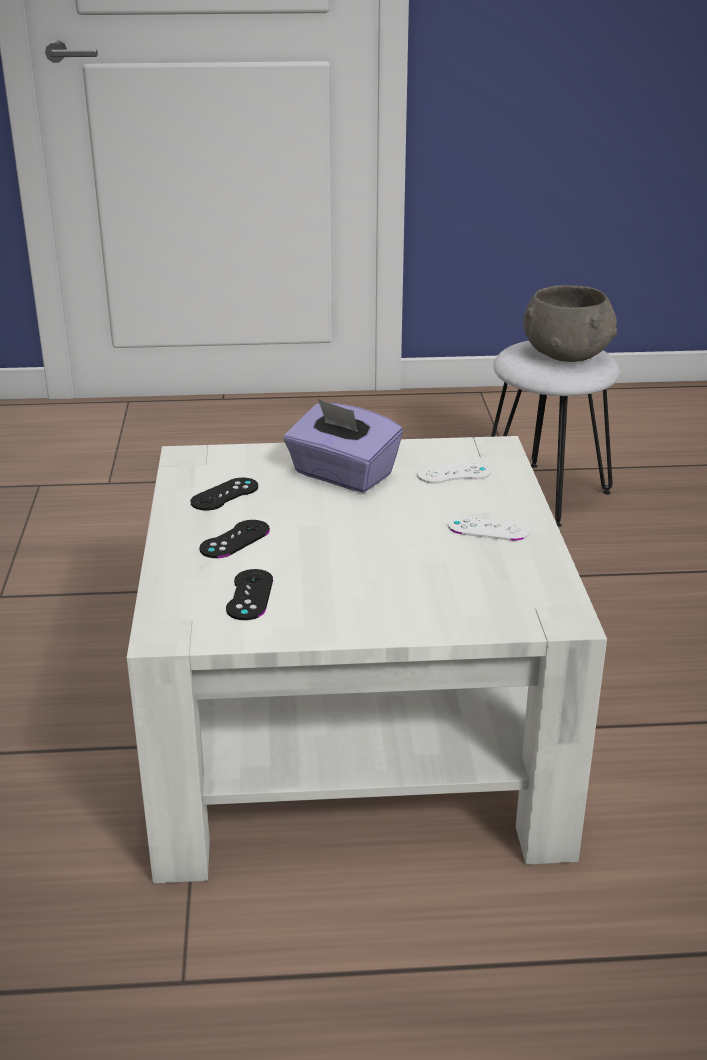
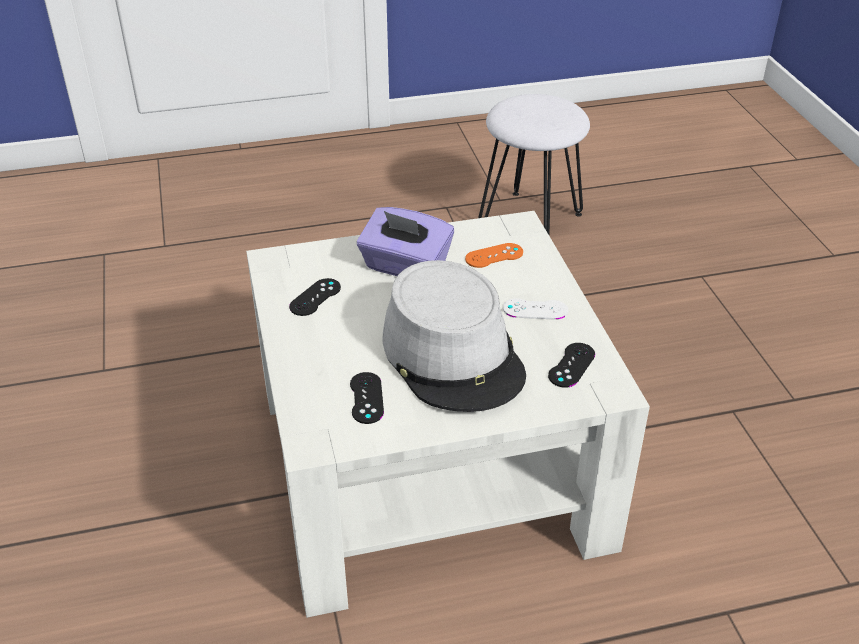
camera: 10 degrees left, 10 degrees up
(235, 539) = (337, 343): black game controller -> black game controller (571, 365)
(371, 563) = (453, 355): none -> grey hat
(454, 474) = (494, 256): white game controller -> orange game controller
(566, 354) = (546, 111): grey bowl -> none

